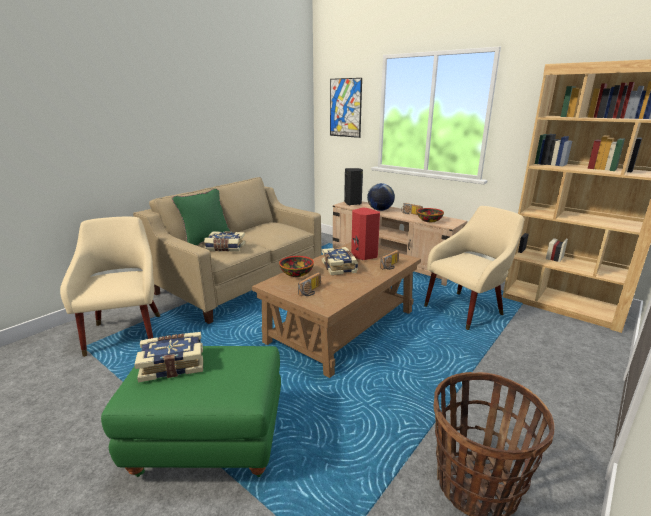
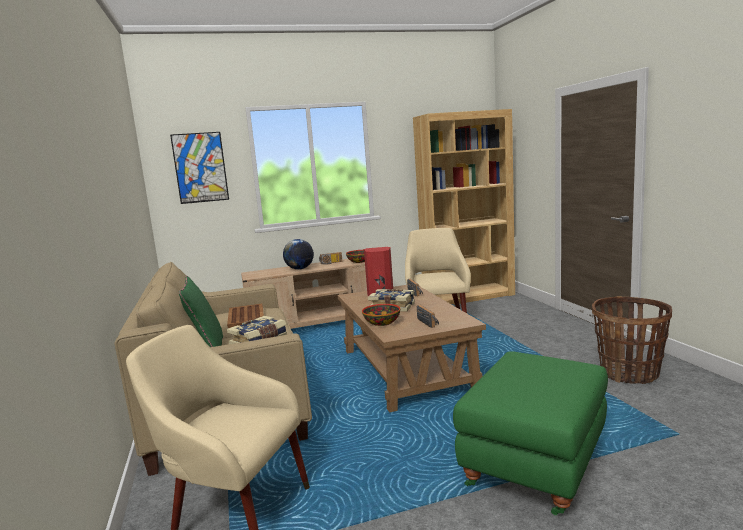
camera: 55 degrees left, 10 degrees down
(173, 364) = (515, 387): book -> none
(271, 230) = (246, 316): none -> brown tray
(353, 203) = (257, 273): black speaker -> none

